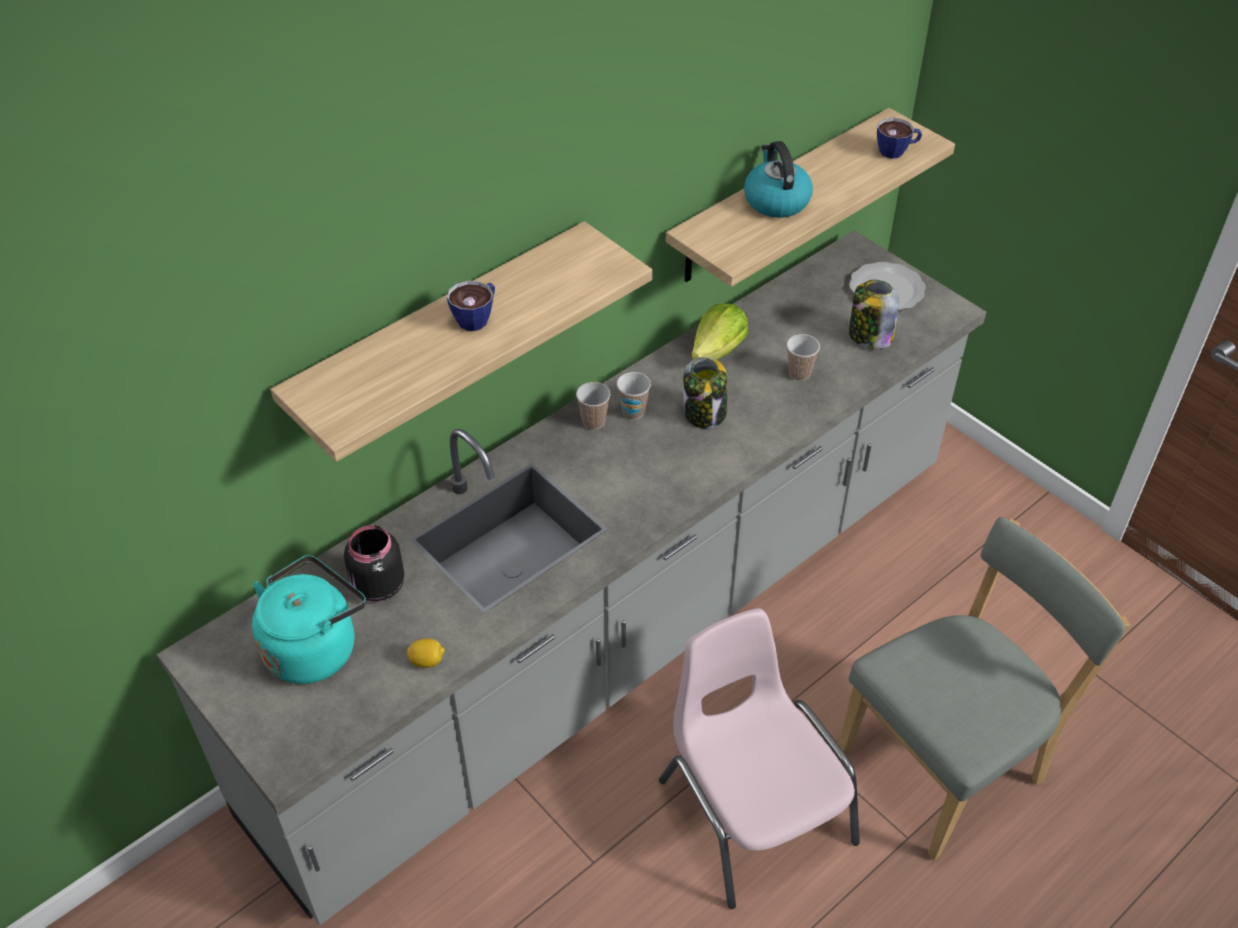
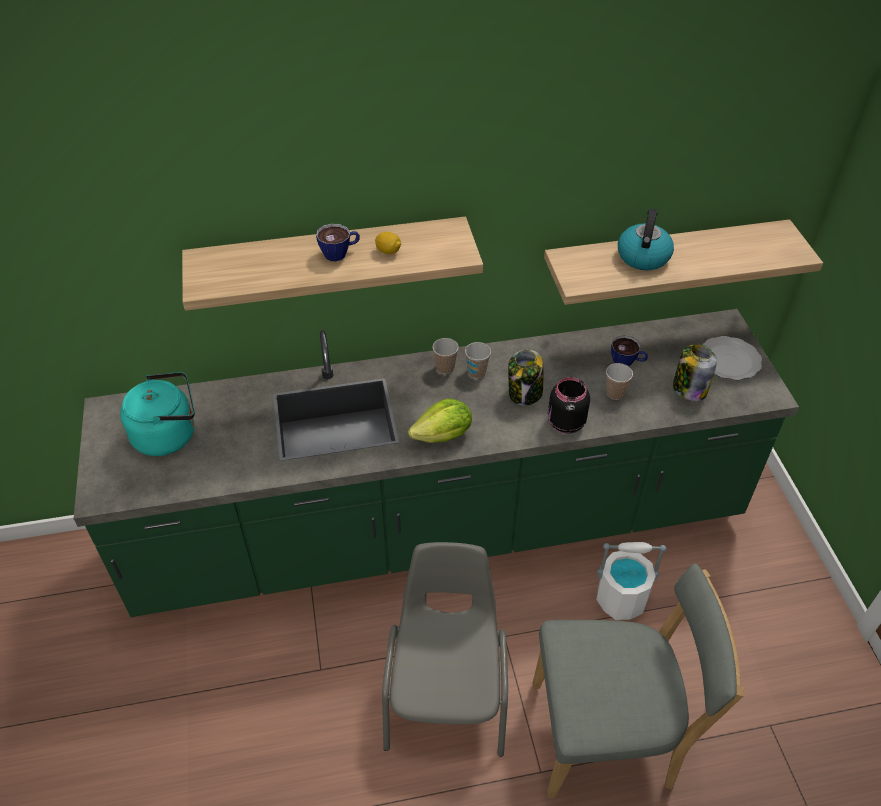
camera: 30 degrees right, 0 degrees up
(377, 587) = (231, 415): black jar -> black jar (564, 423)
(427, 661) = (223, 474): lemon -> lemon (388, 251)
(619, 634) = (440, 530): grey counter -> green counter
(718, 351) = (568, 355): lettuce -> lettuce (443, 436)
(753, 809) = (447, 692): pink chair -> grey chair
(866, 613) = (621, 598): none -> white bucket
(897, 151) = (769, 252): cup -> cup (627, 362)

